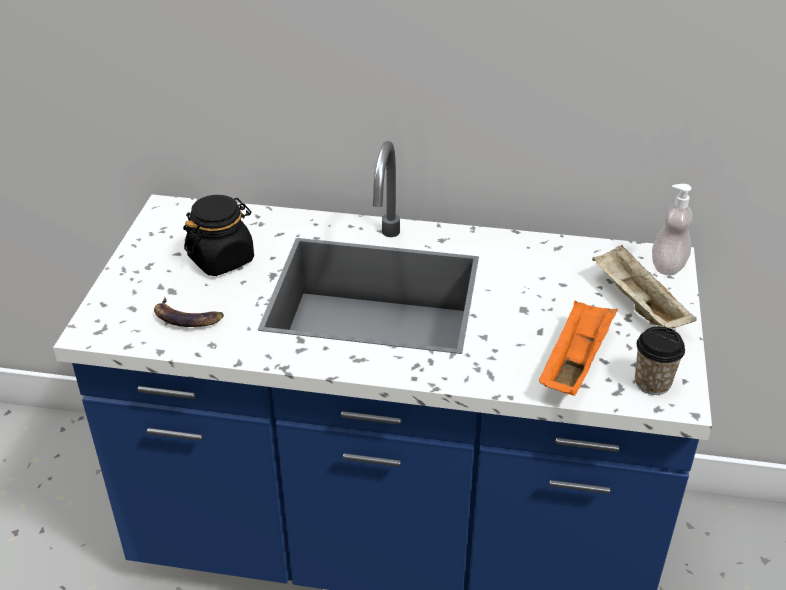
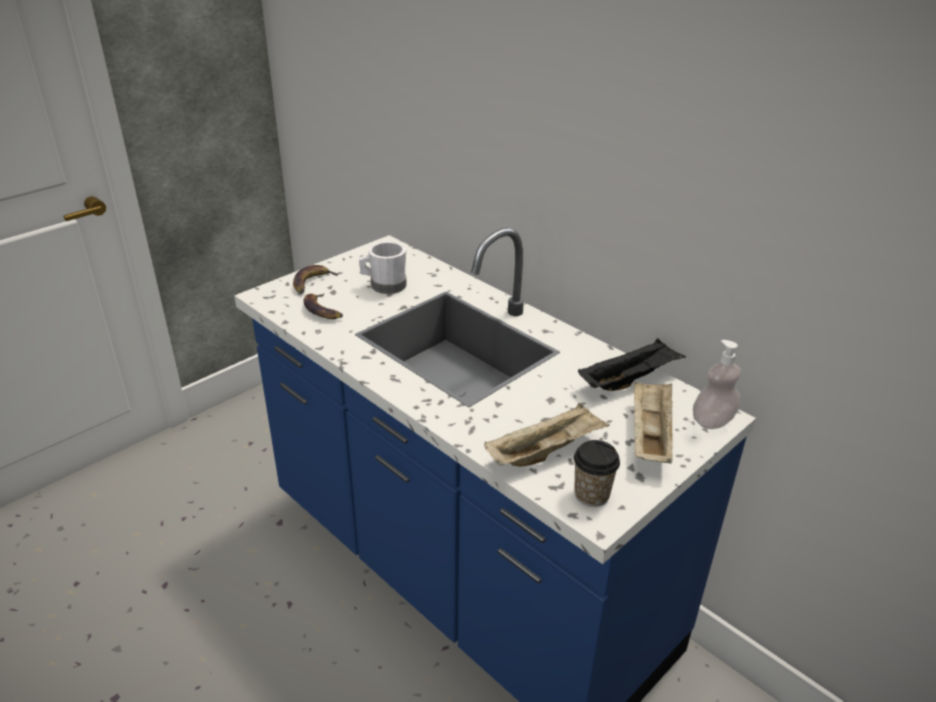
camera: 35 degrees right, 5 degrees down
(132, 290) = (312, 282): none -> banana
(222, 259) = (384, 286): black jar -> white mug
(566, 257) = (629, 380): none -> black tray
(575, 362) = (545, 451): orange tray -> beige tray

